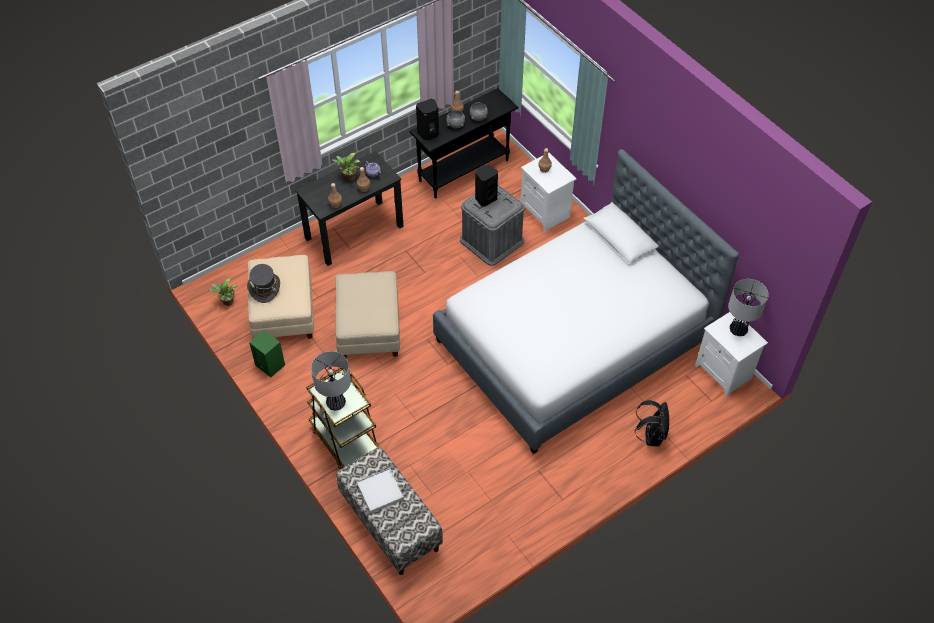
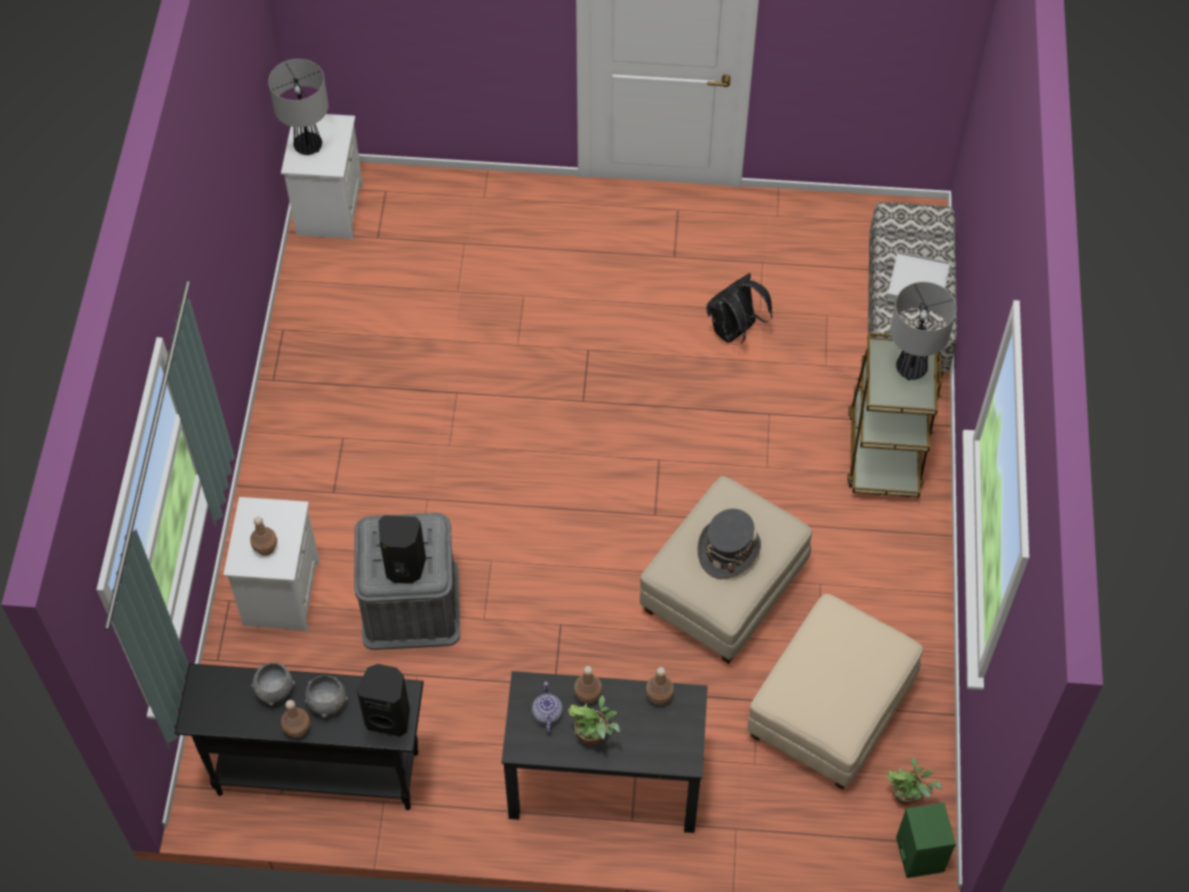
camera: 140 degrees left, 5 degrees up
(264, 288) = (865, 677): grey hat -> grey hat (728, 550)
(271, 365) = (910, 633): green speaker -> green speaker (918, 853)
(574, 340) = (462, 373): bed -> none
(651, 436) = (501, 203): black backpack -> black backpack (734, 331)

